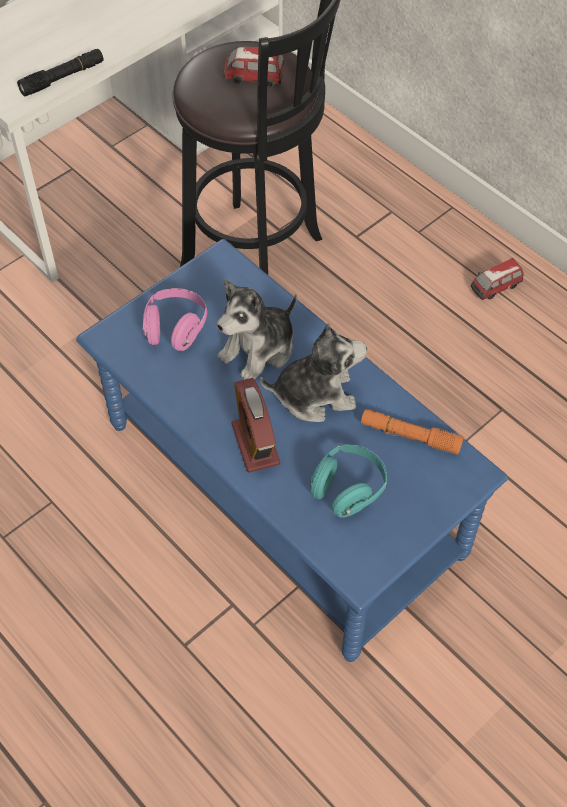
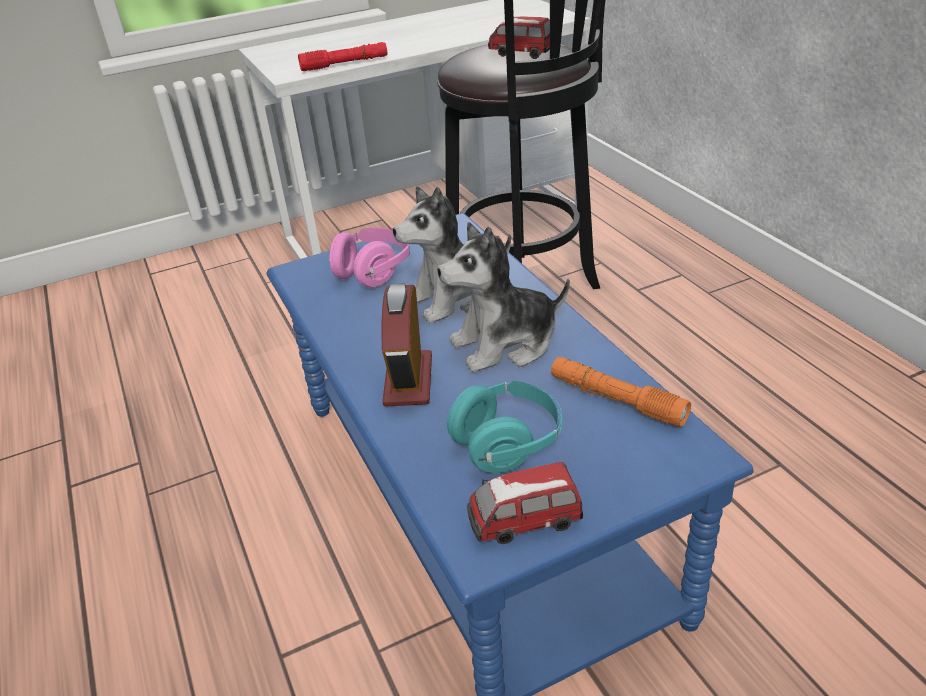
camera: 20 degrees right, 20 degrees down
(63, 78) = (345, 64): black flashlight -> red flashlight
(315, 395) = (505, 344): plush toy -> plush toy turned 150 degrees clockwise
(495, 288) = (790, 348): toy car -> toy car (524, 522)

